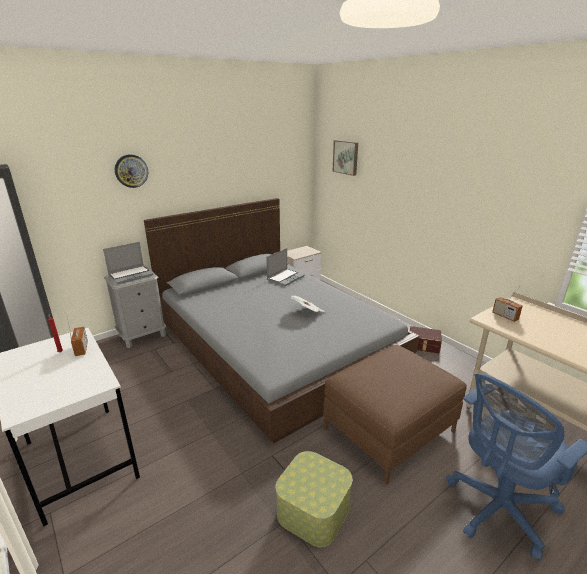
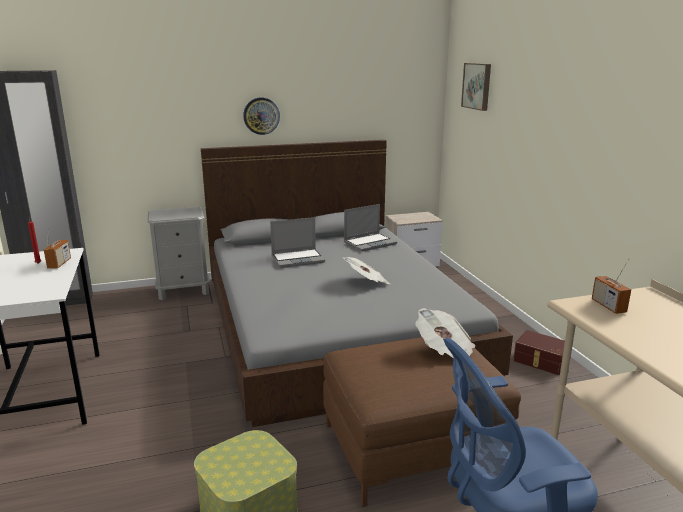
camera: 20 degrees right, 5 degrees down
(131, 171) = (191, 88): wall clock -> wall clock (261, 116)
(131, 275) = (176, 212): laptop -> laptop (298, 259)
(404, 361) = (445, 350): none -> newspaper

